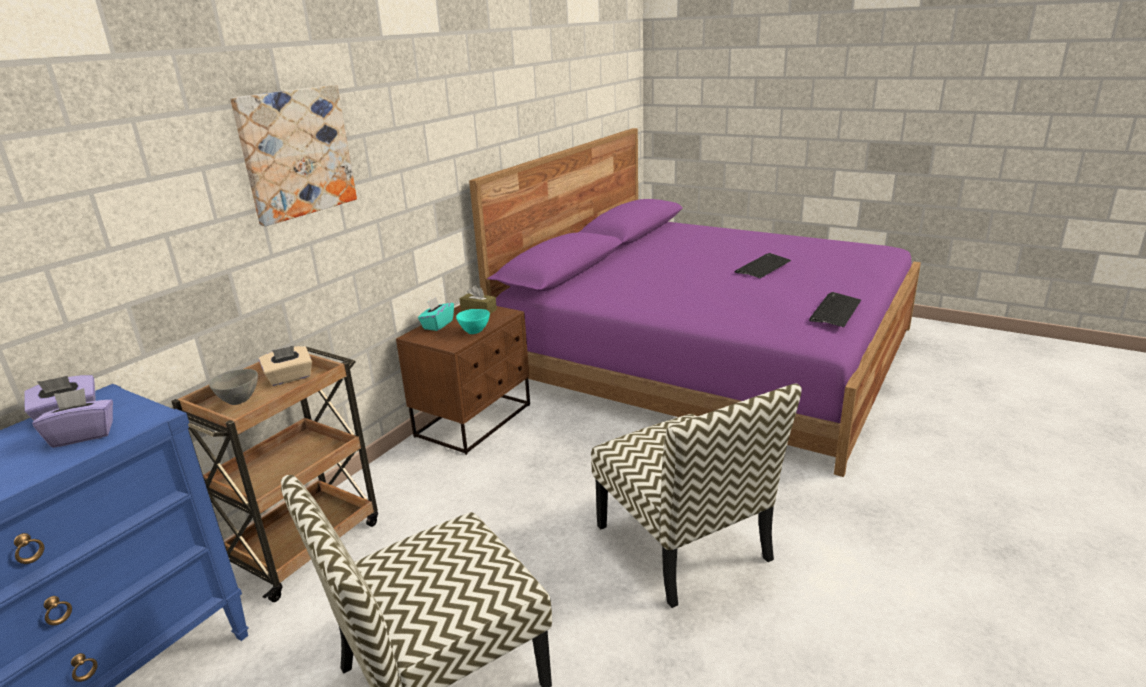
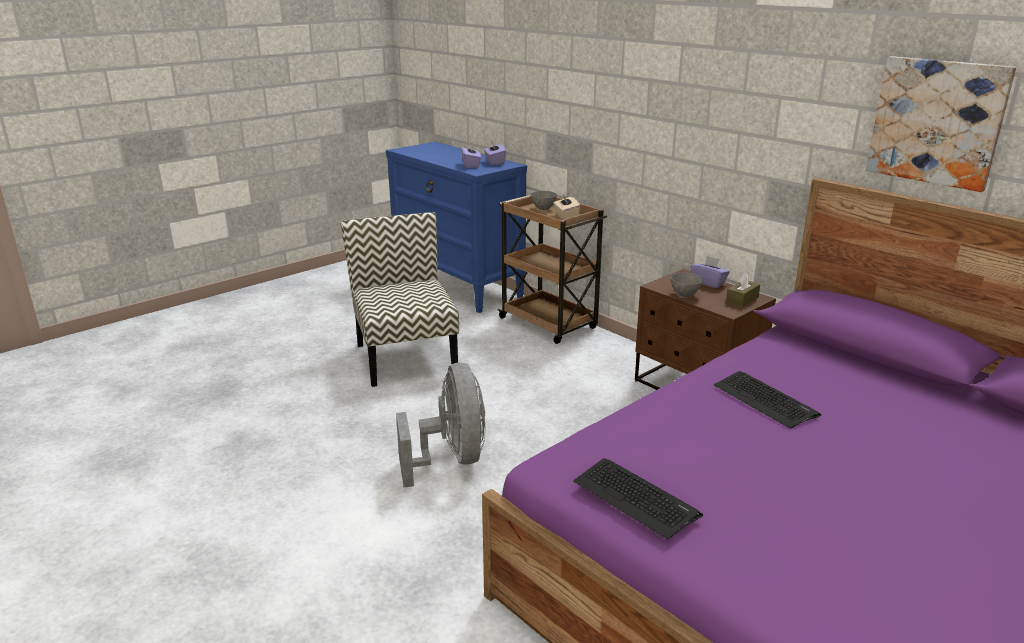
camera: 105 degrees right, 0 degrees up
(296, 153) = (648, 83): picture -> picture (937, 122)
(437, 325) = (708, 283): turquoise tissue box -> purple tissue box
(474, 331) = (685, 295): turquoise bowl -> grey bowl
(684, 544) = (451, 459): chair -> grey fan
(763, 267) = (878, 507): keyboard -> keyboard (765, 400)

